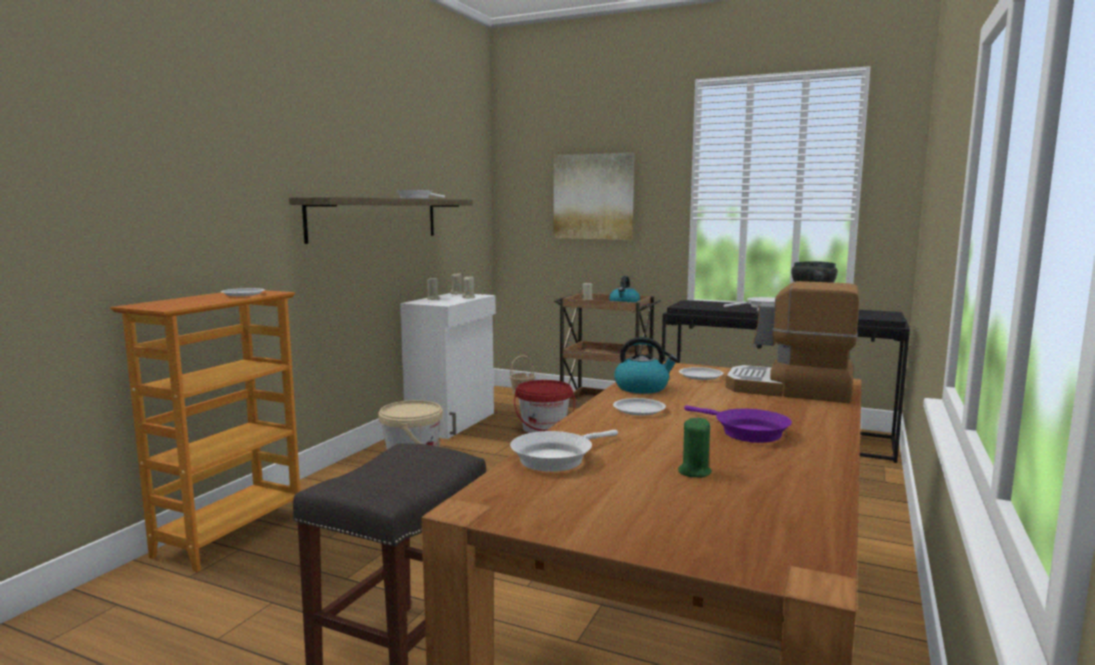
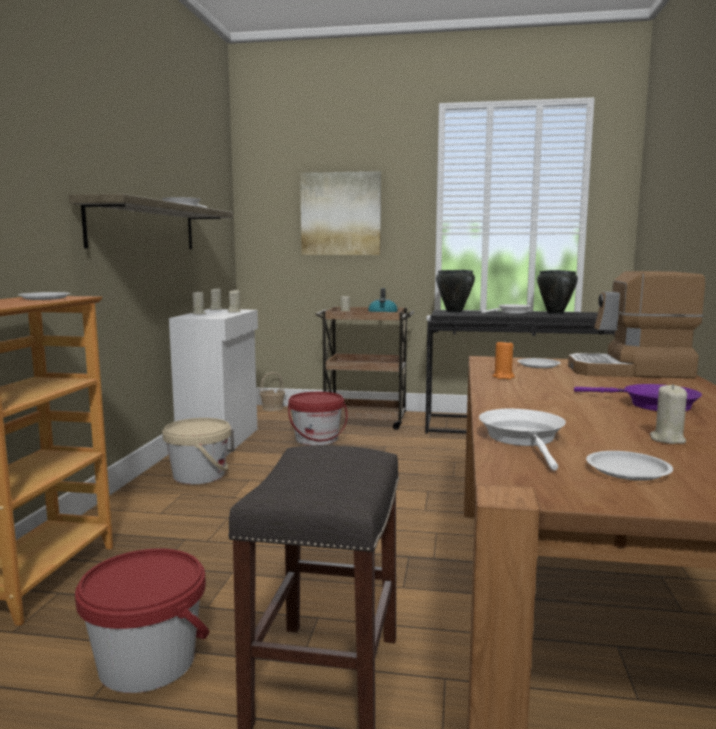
camera: 15 degrees left, 0 degrees up
(272, 617) = (147, 662): none -> red bucket
(556, 458) = (524, 439): white frying pan -> white frying pan turned 150 degrees clockwise
(639, 410) = (531, 394): white plate -> white plate (628, 471)
(642, 388) = (503, 377): kettle -> orange candle
(694, 472) = (667, 439): green candle -> beige candle
(699, 303) = (454, 311): none -> black cooking pot

